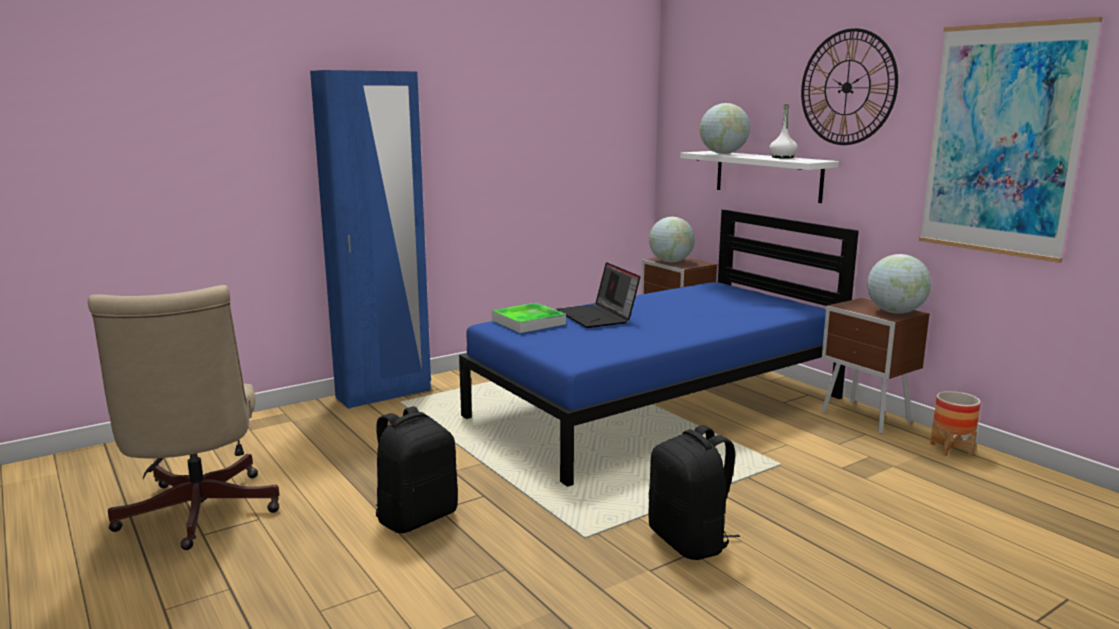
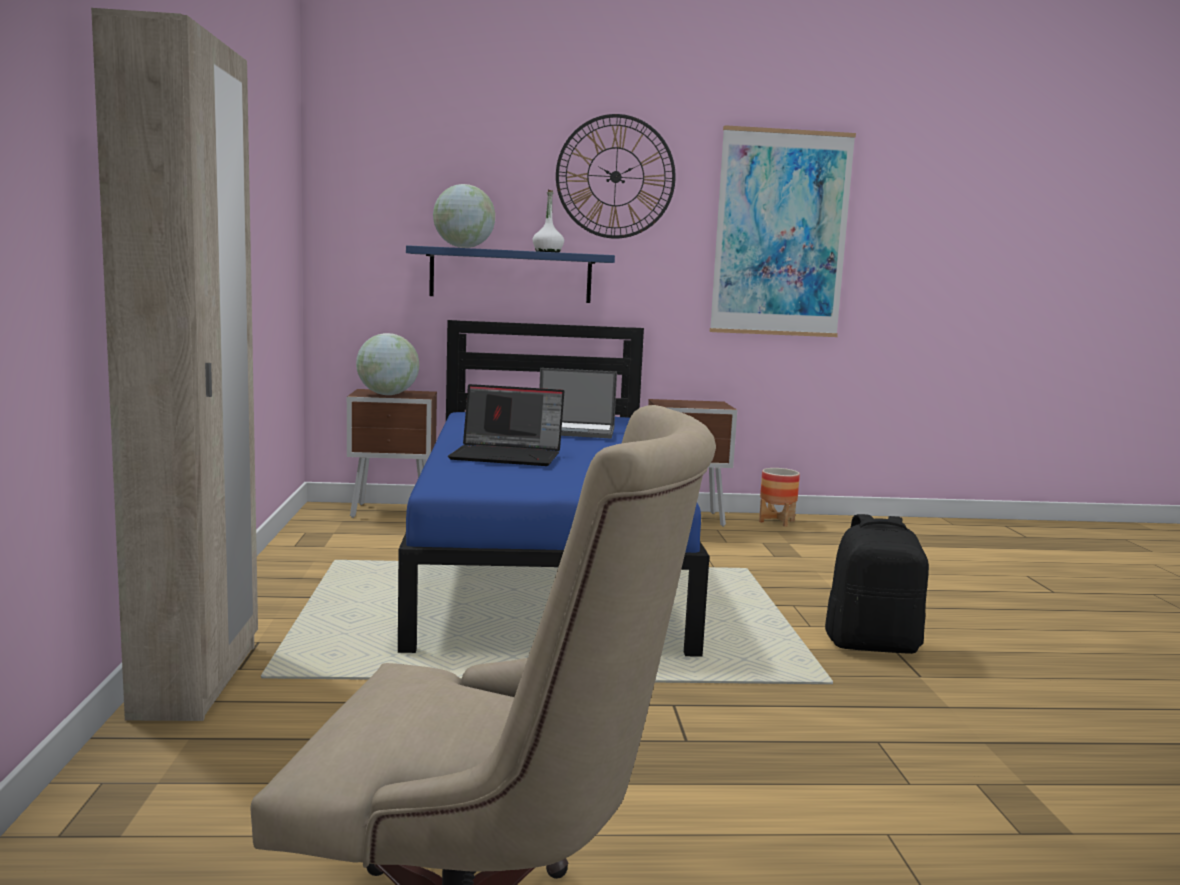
camera: 60 degrees left, 5 degrees down
(384, 394) = (198, 680): blue wardrobe -> beige wardrobe
(417, 517) = (694, 760): black backpack -> none
(528, 322) = (471, 475): tray -> none
(712, 311) = (575, 431): none -> laptop
(767, 175) = (511, 275): white shelf -> blue shelf
(895, 312) = (709, 404): globe -> none

